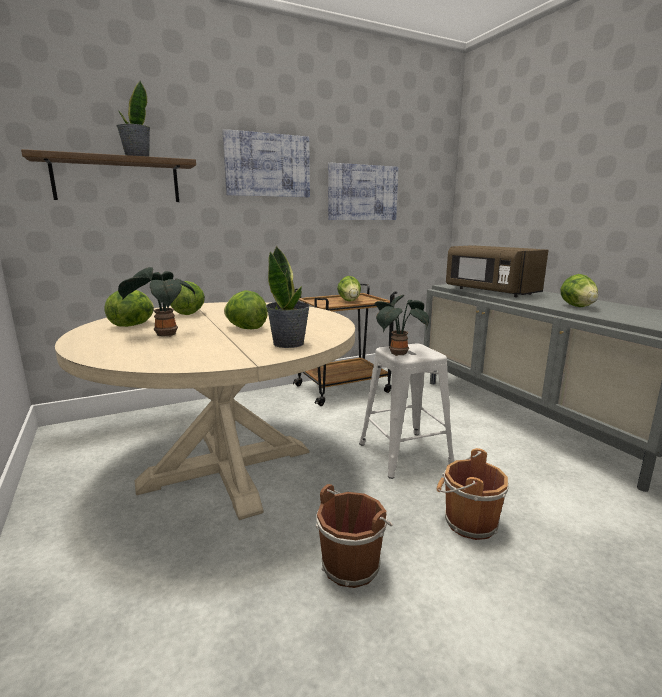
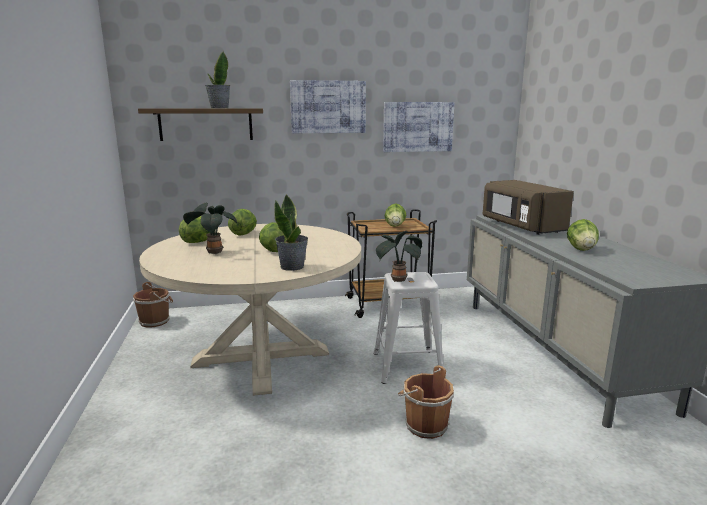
camera: 15 degrees right, 0 degrees up
(352, 563) = (317, 436): brown bucket -> brown bucket (156, 321)

